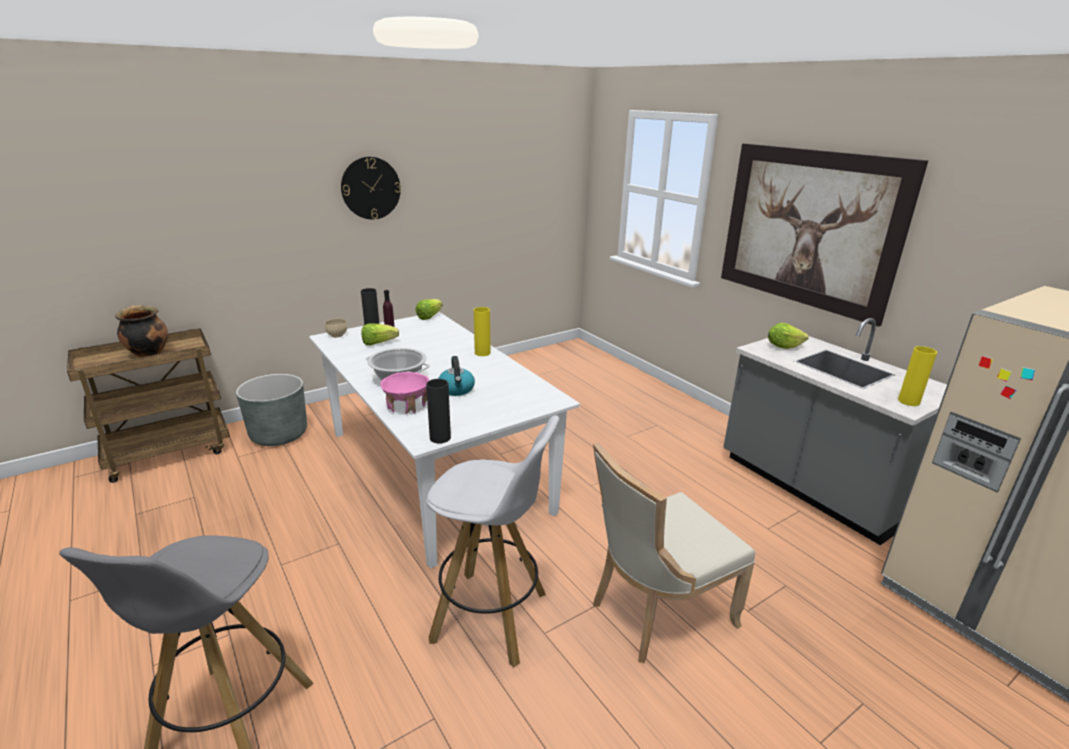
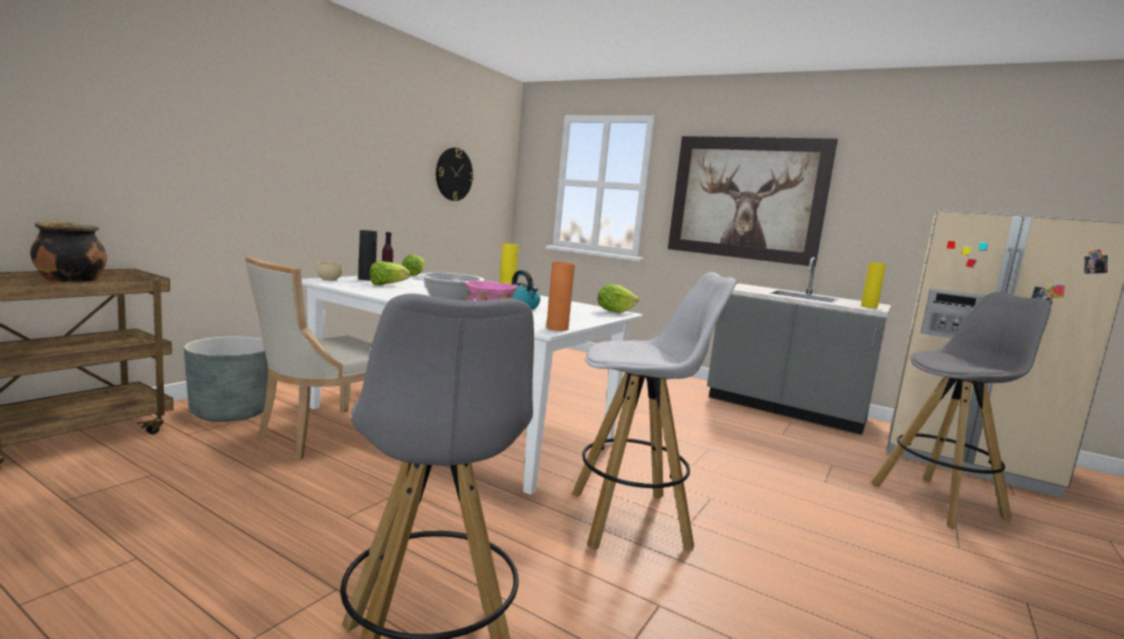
camera: 25 degrees left, 15 degrees down
(371, 188) = (342, 141): wall clock -> wall clock (454, 174)
(440, 438) = (557, 328): black vase -> orange vase
(656, 612) = (763, 494): beige chair -> beige chair (322, 435)
(783, 346) = (748, 288): lettuce -> lettuce (614, 311)
(873, 671) = (939, 501): none -> grey stool

